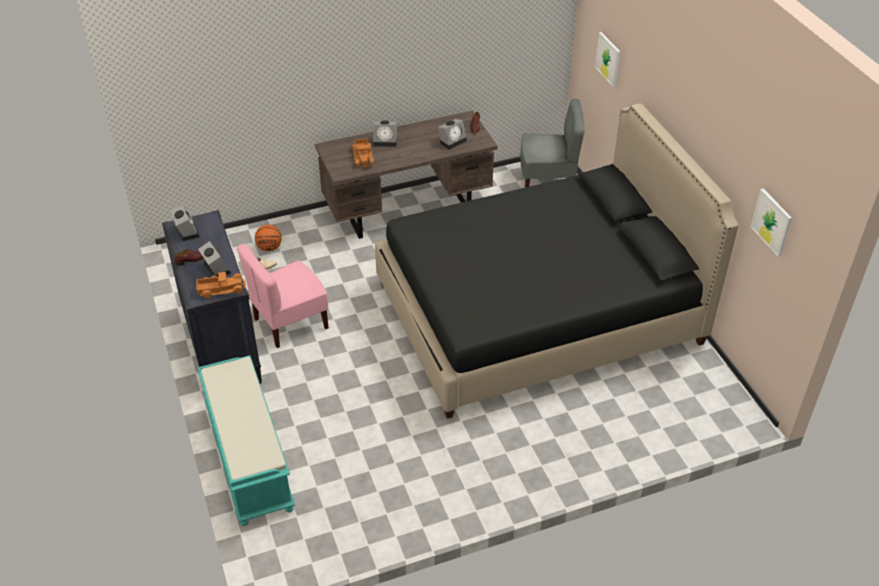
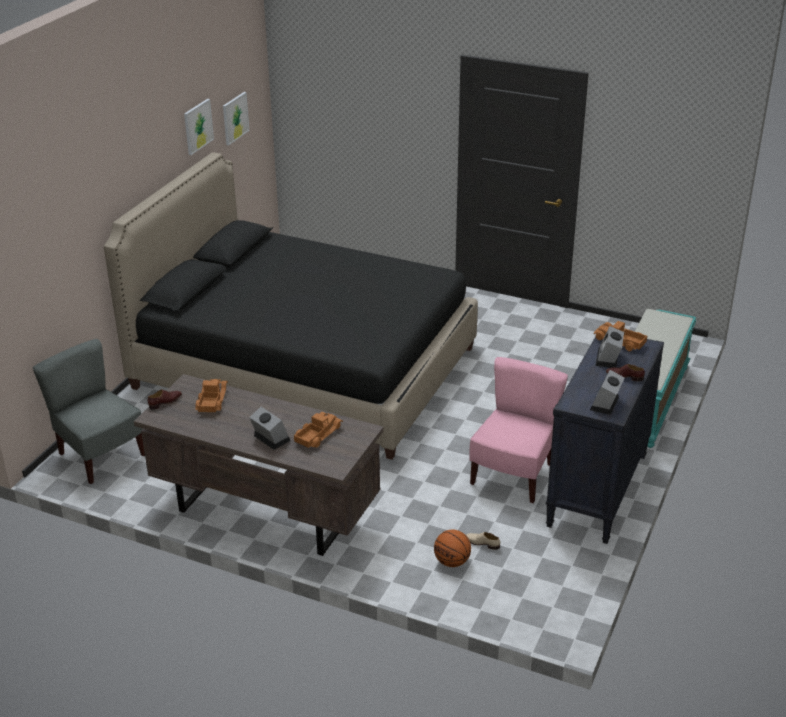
camera: 135 degrees left, 10 degrees down
(290, 323) = (513, 475): pink chair -> pink chair turned 75 degrees counterclockwise
(453, 141) = (211, 400): alarm clock -> toy truck
(608, 59) = (52, 256): picture -> picture (198, 126)

